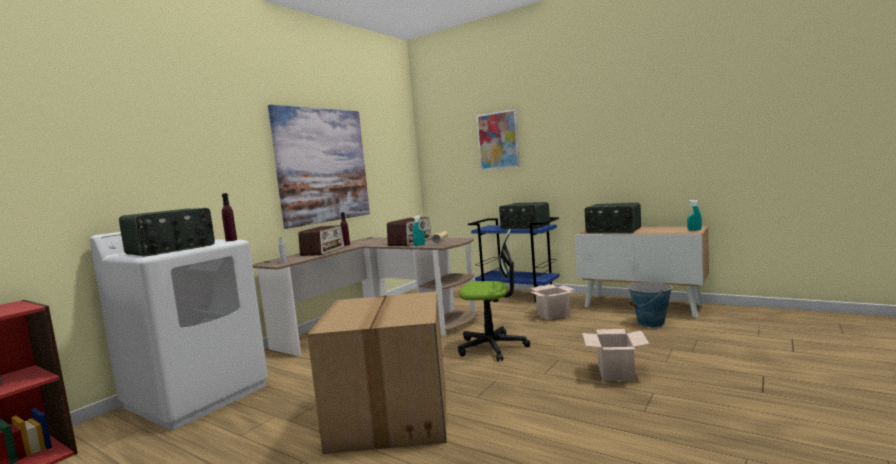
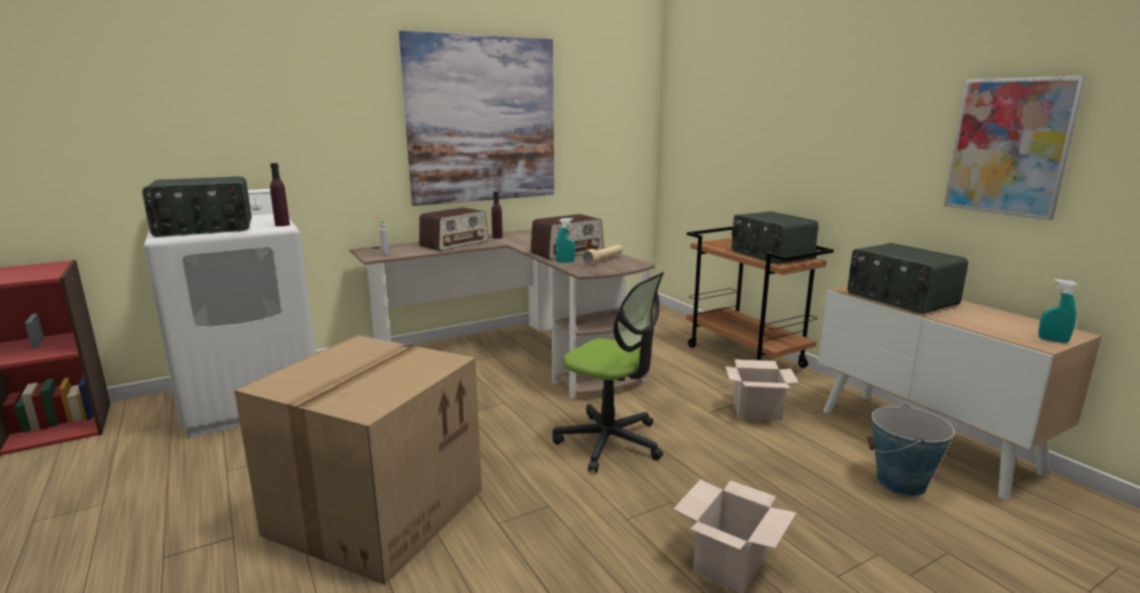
camera: 25 degrees right, 10 degrees up
(498, 140) = (766, 101): picture -> picture (1009, 147)
(518, 295) = (746, 357): blue cart -> brown cart

